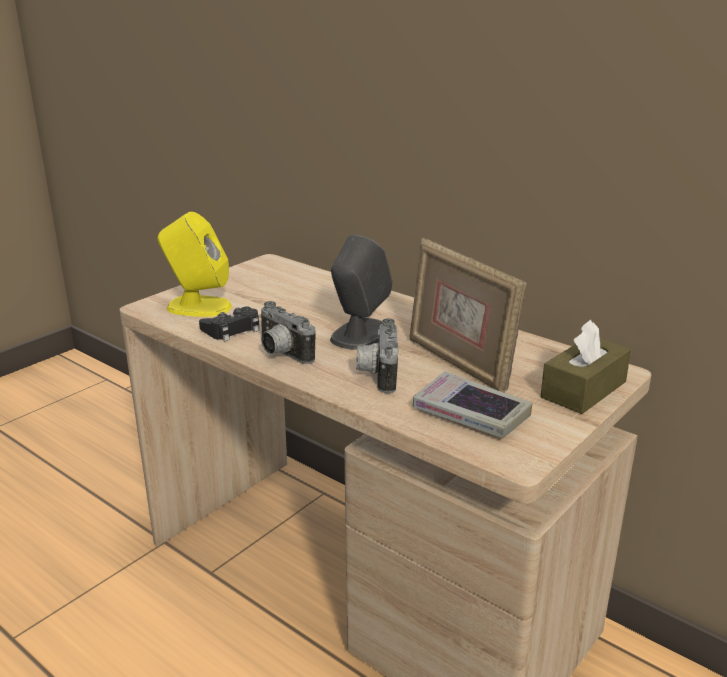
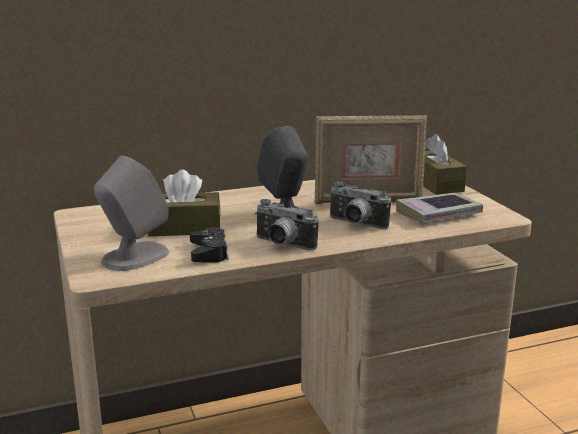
camera: 60 degrees left, 5 degrees down
(198, 307) = (134, 257): yellow speaker -> grey speaker
(279, 305) = (184, 228): none -> brown tissue box
(280, 354) = (282, 245): camera -> camera turned 45 degrees clockwise

